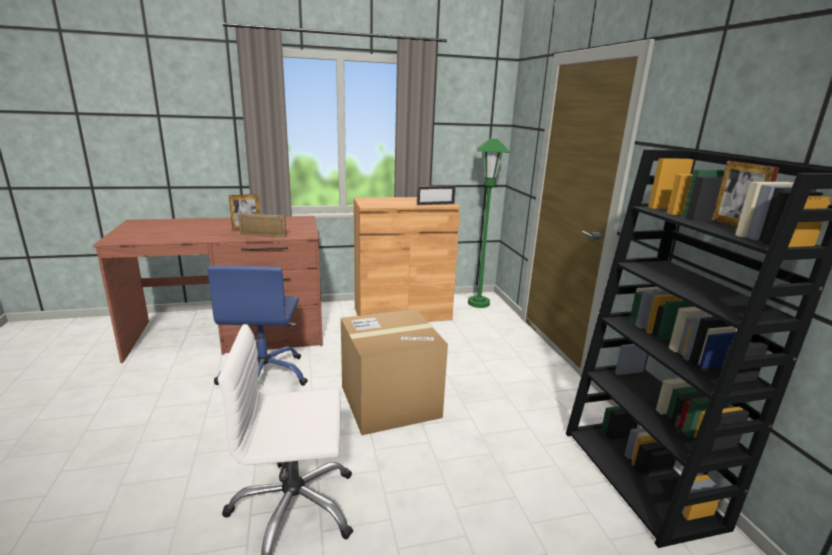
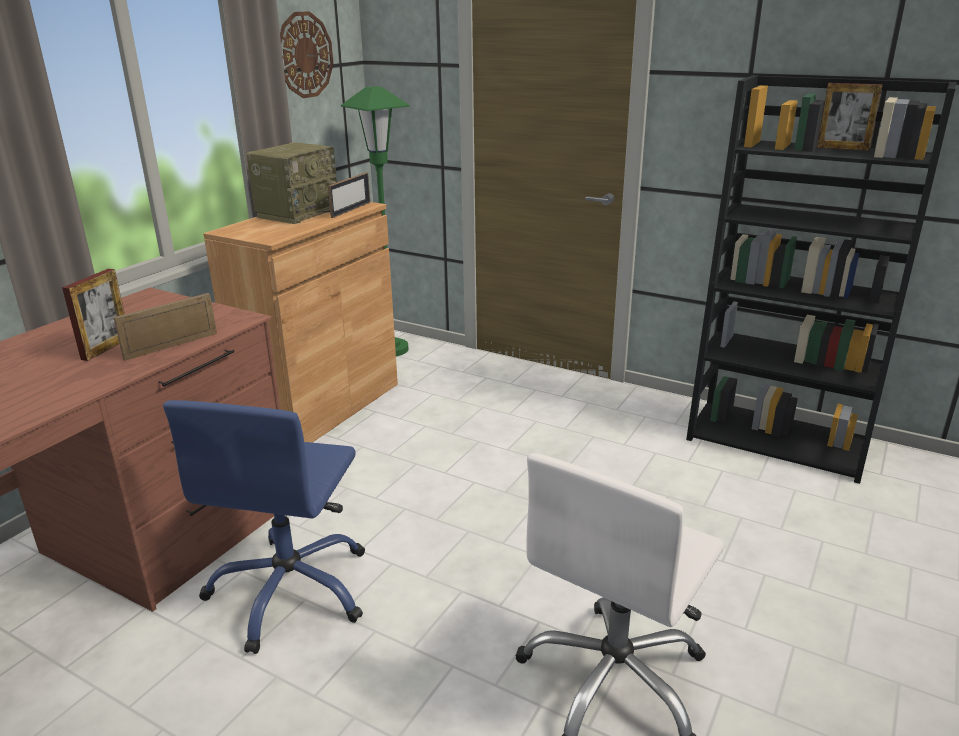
camera: 45 degrees left, 5 degrees up
(265, 376) = (291, 590): blue office chair -> blue office chair turned 60 degrees clockwise
(390, 401) = (501, 513): cardboard box -> none
(410, 200) = (298, 213): none -> radio
(461, 116) = (304, 55): none -> wall clock

